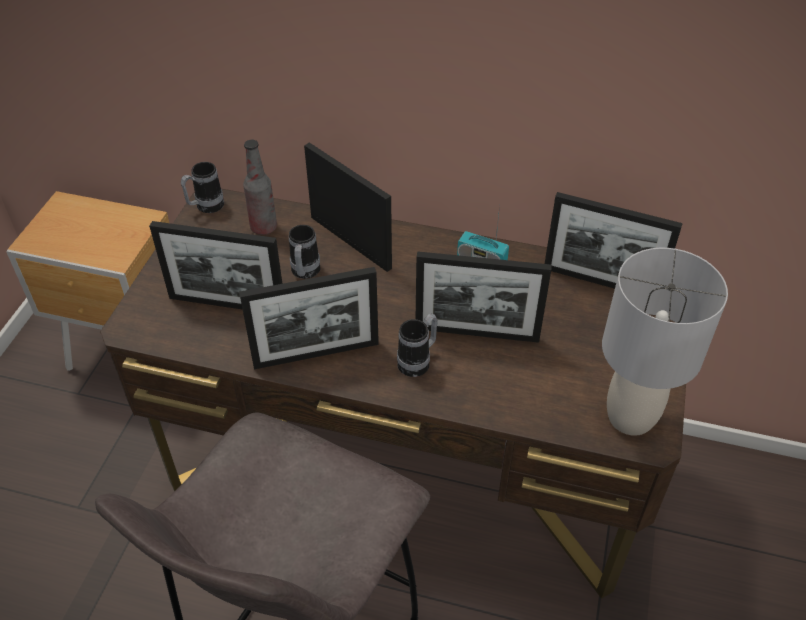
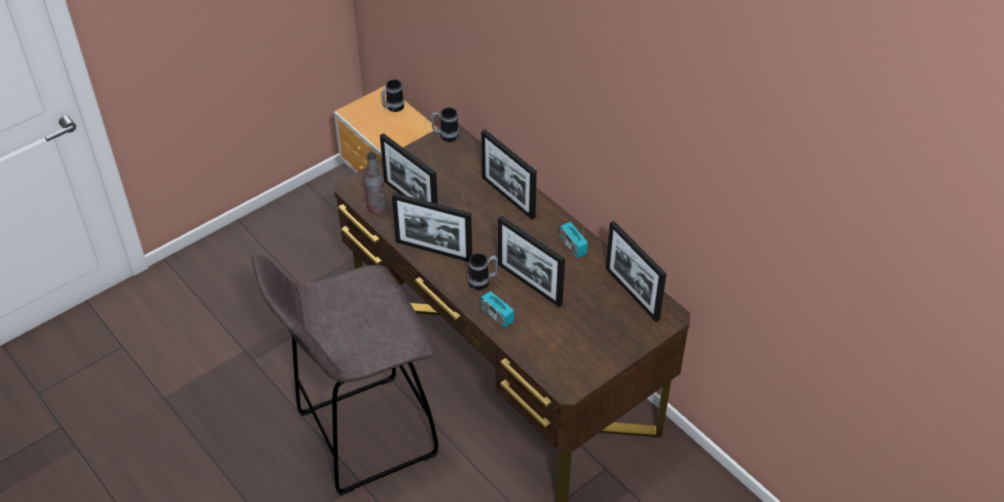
camera: 35 degrees right, 0 degrees up
(263, 227) = (467, 164): bottle -> bottle (377, 209)
(304, 273) = (466, 203): mug -> mug (392, 108)
(350, 242) = (508, 197): picture frame -> picture frame turned 150 degrees clockwise
(476, 395) = (497, 315): none -> radio
(629, 418) = (567, 371): grey table lamp -> none

